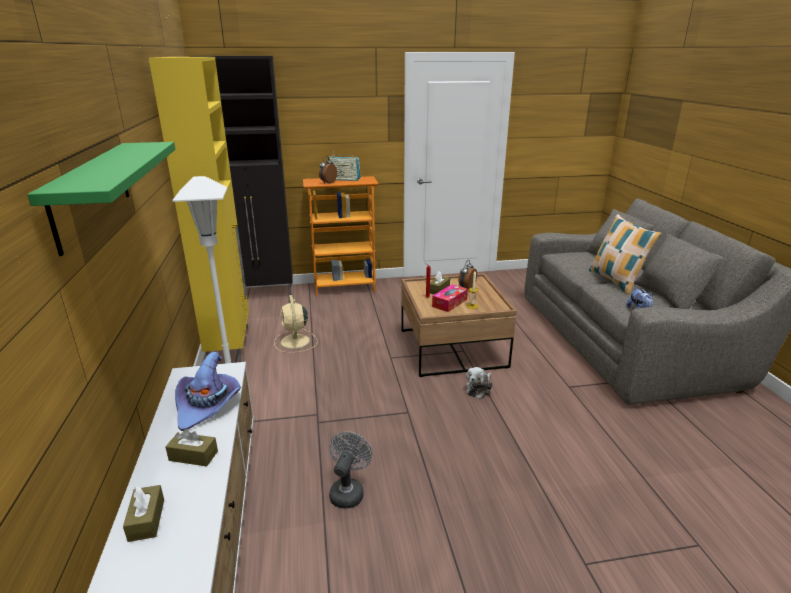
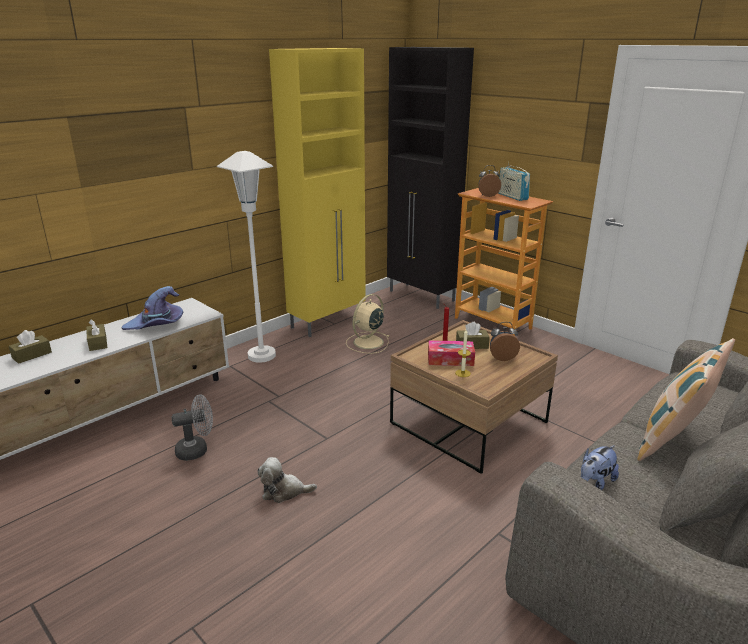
camera: 55 degrees right, 0 degrees up
(92, 192) = (107, 142): green shelf -> none
(479, 389) = (413, 466): plush toy -> plush toy (284, 491)

